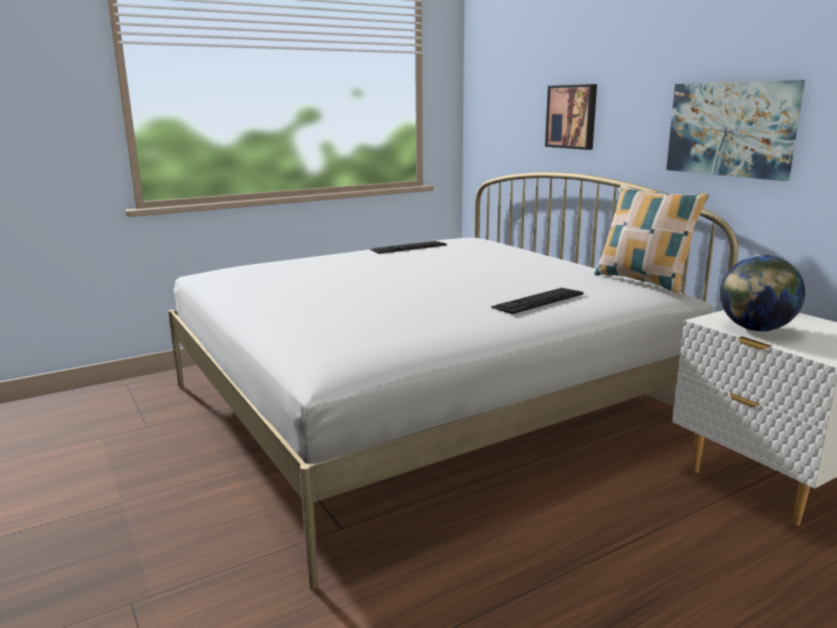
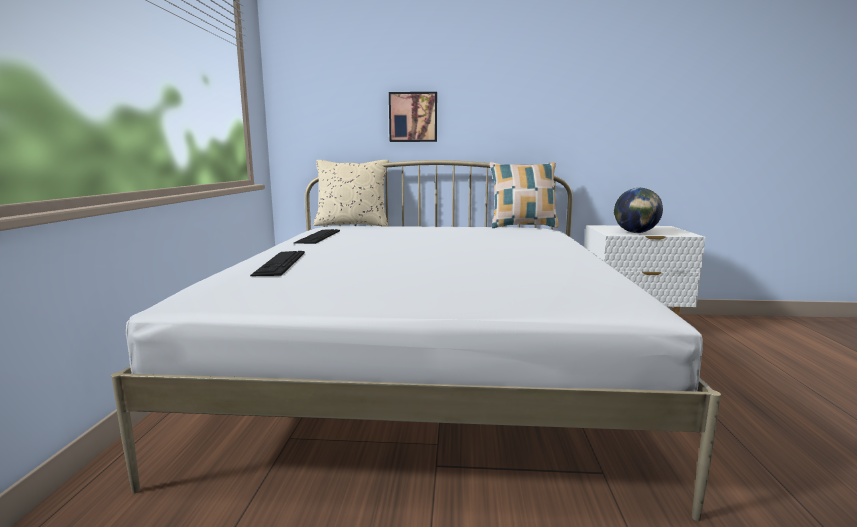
camera: 55 degrees left, 5 degrees down
(500, 240) = (352, 224): none -> beige pillow
(538, 300) = (538, 241): keyboard -> keyboard (280, 263)
(731, 129) = (553, 122): picture -> none

